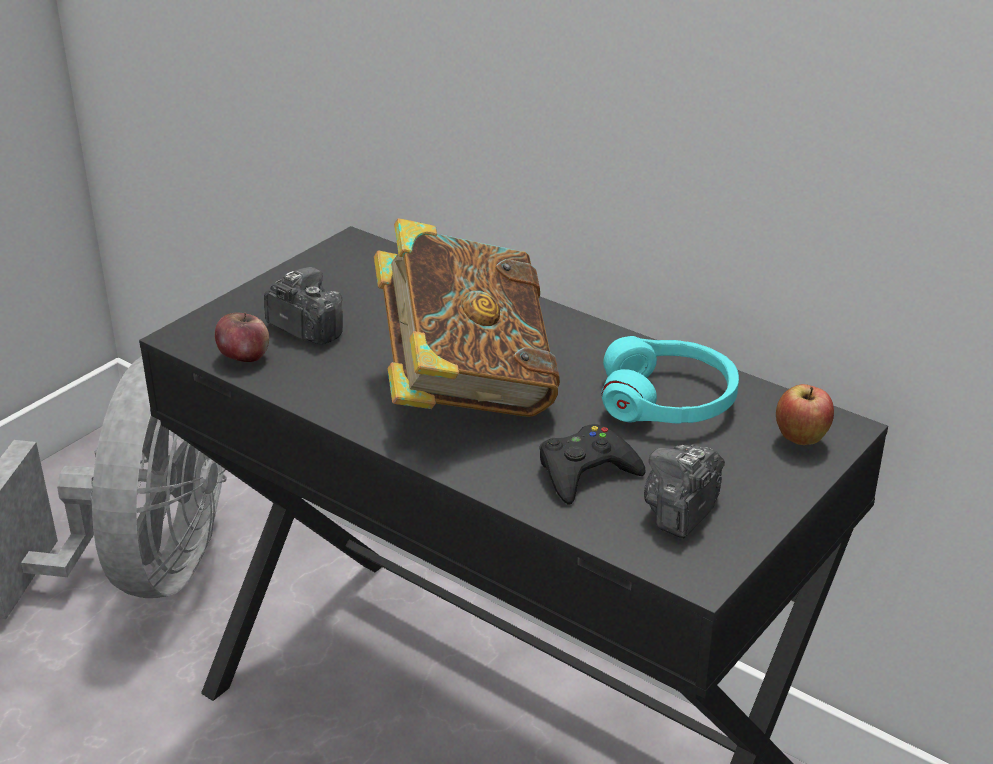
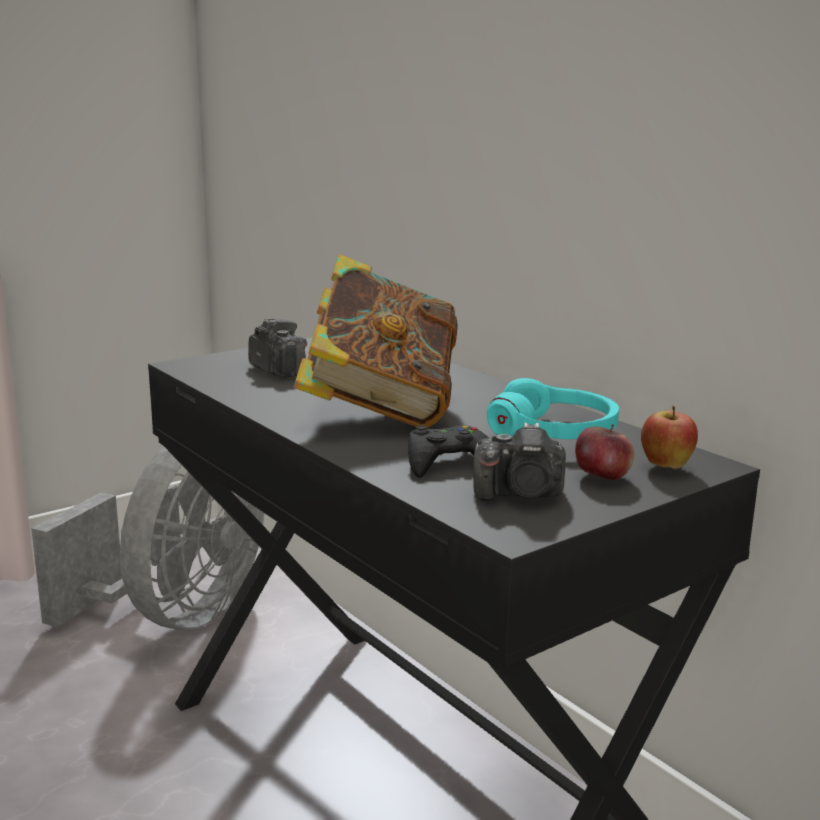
camera: 15 degrees right, 15 degrees down
(244, 356) = (217, 377): apple -> apple (602, 476)
(680, 511) = (521, 494): camera -> camera turned 135 degrees counterclockwise

